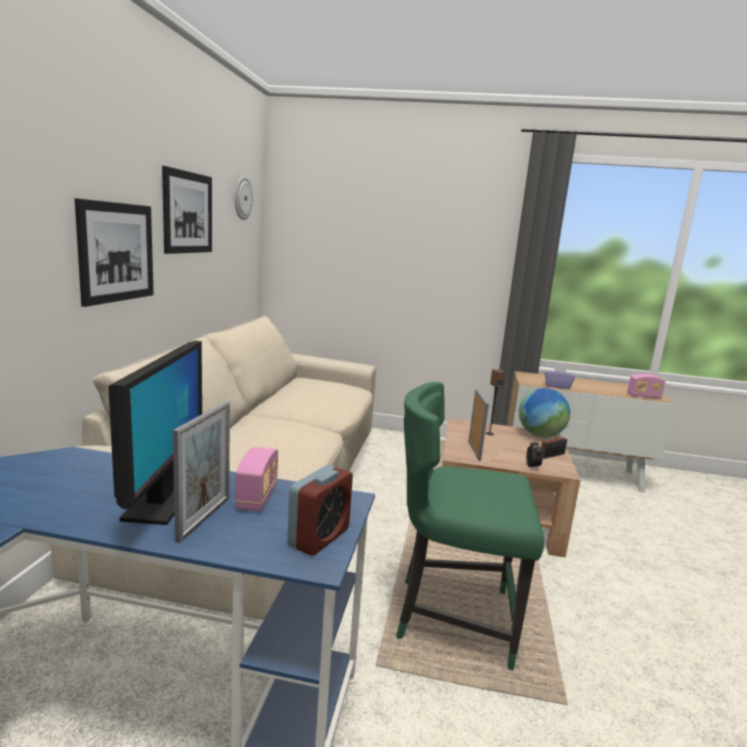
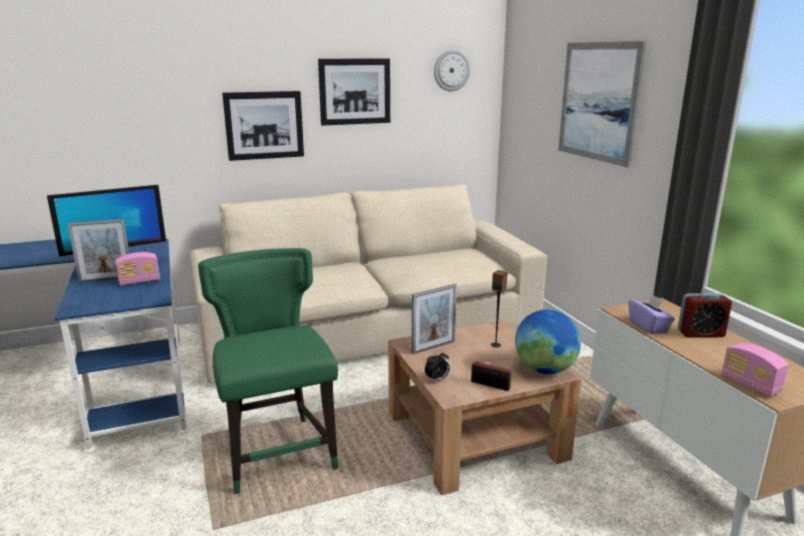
camera: 60 degrees right, 5 degrees up
(319, 537) = (101, 303): alarm clock -> alarm clock (700, 333)
(413, 234) = (598, 101): none -> picture

